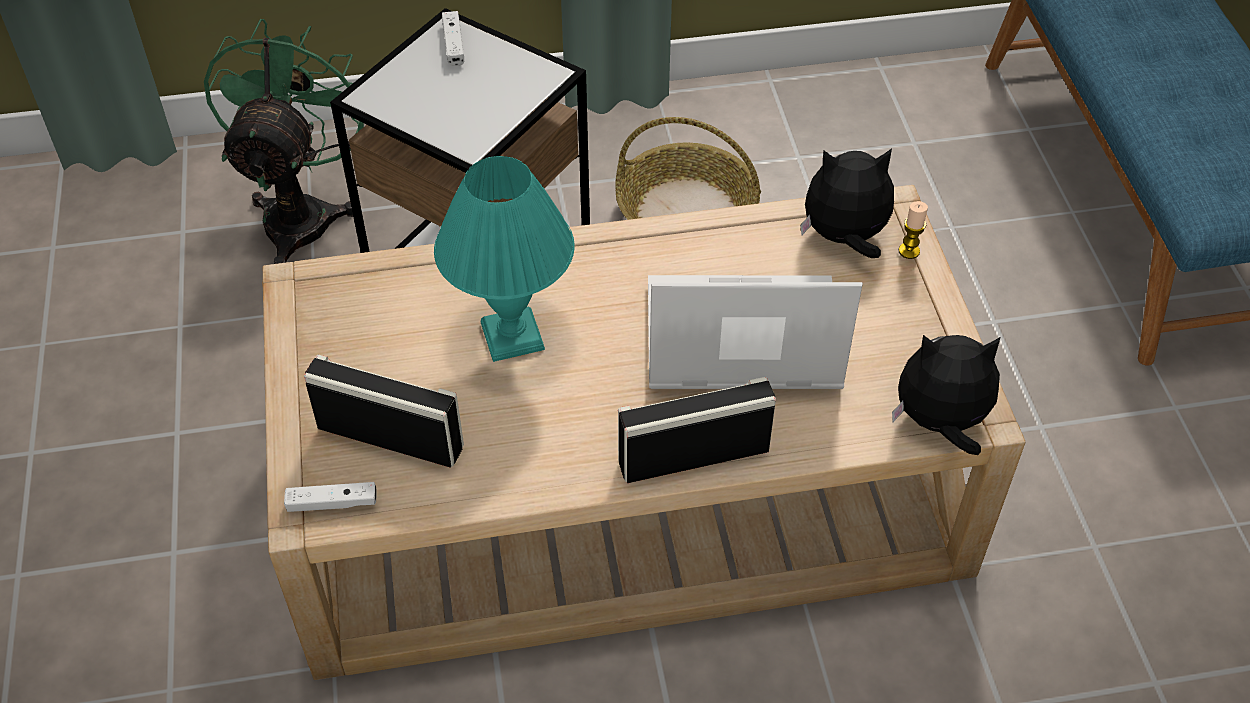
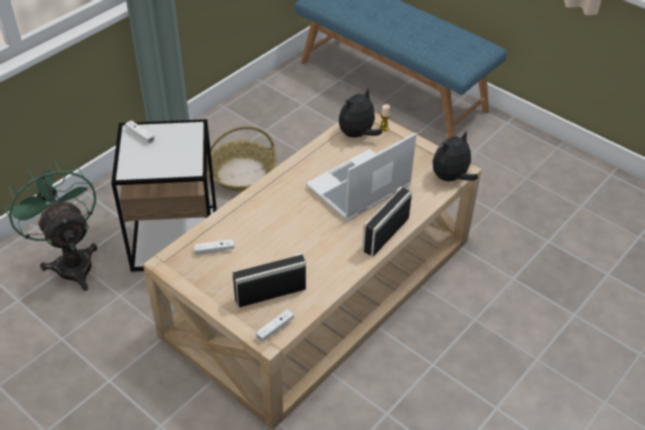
camera: 40 degrees left, 5 degrees down
(387, 307) = (214, 250): none -> white game controller
(513, 337) = (276, 233): turquoise table lamp -> none

